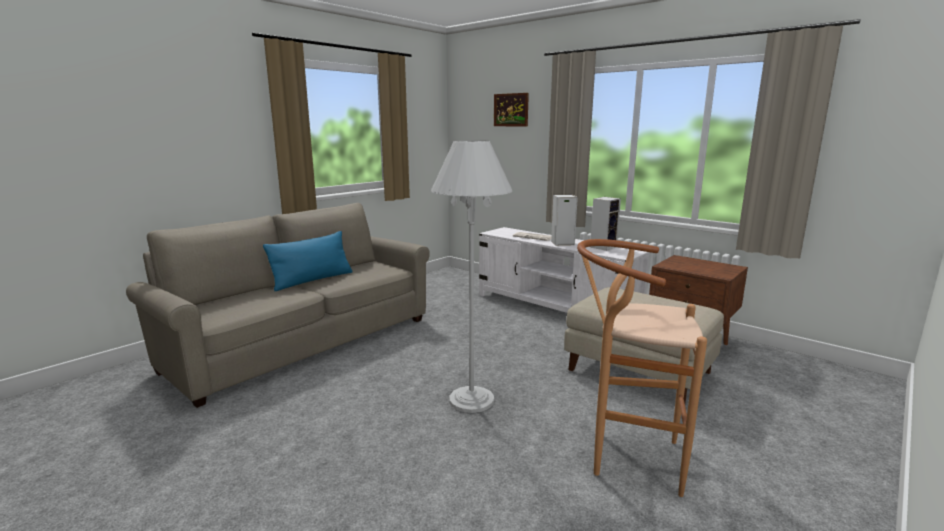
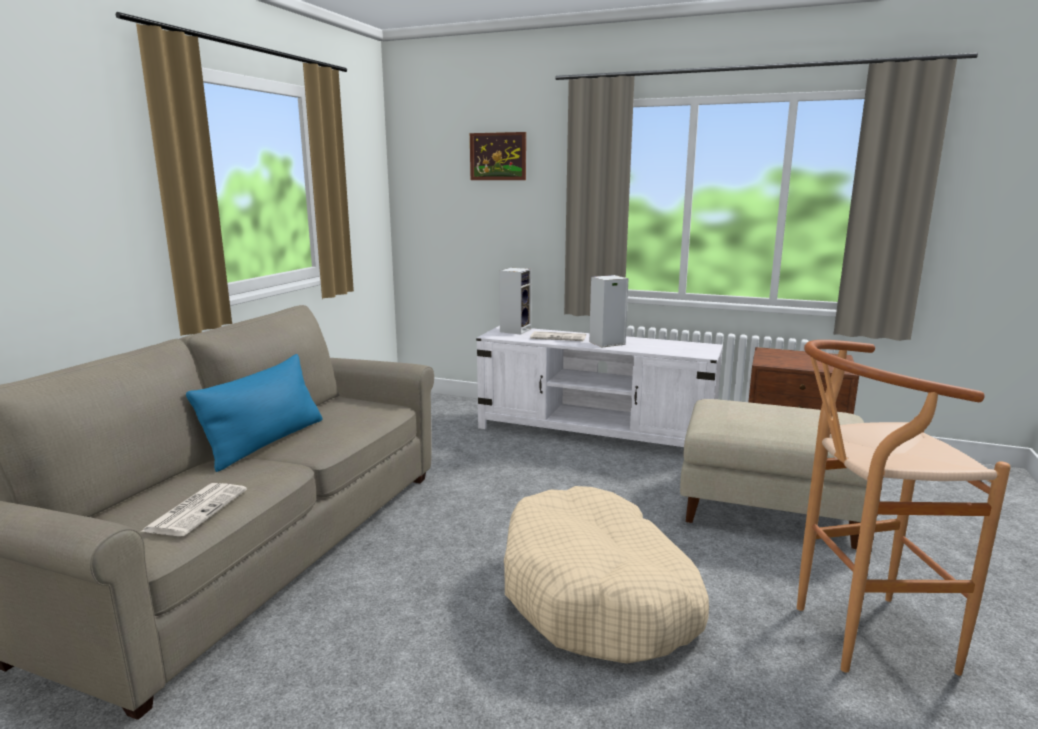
camera: 20 degrees left, 0 degrees up
(248, 307) = (197, 509): none -> newspaper
(471, 400) = (598, 595): white floor lamp -> beige dog bed
(603, 247) = (663, 344): speaker -> speaker (515, 330)

